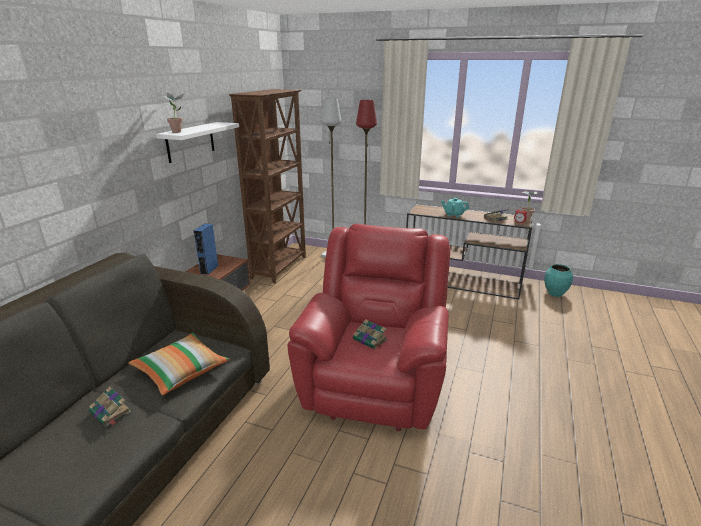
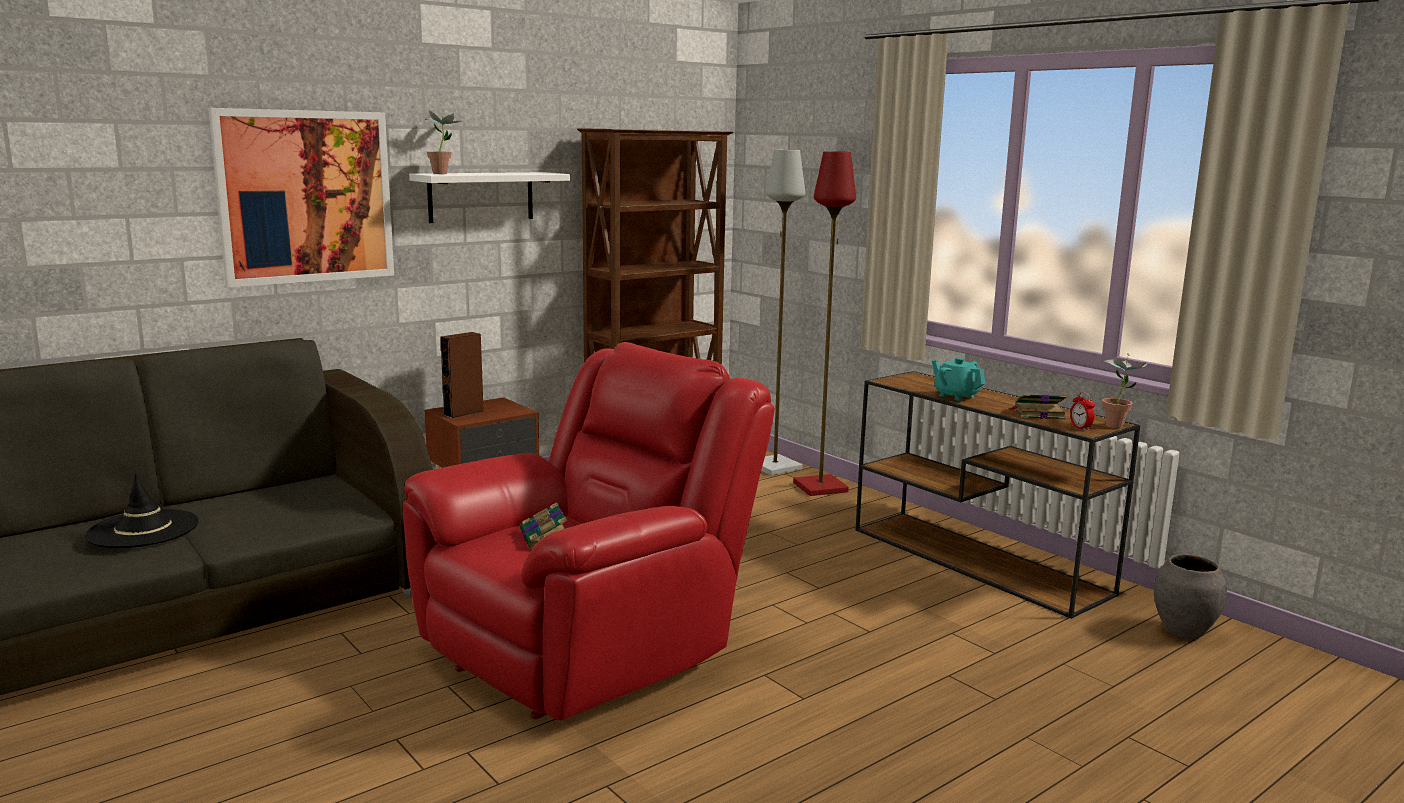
camera: 30 degrees right, 10 degrees down
(104, 159) = (306, 196): none -> picture
(111, 412) = (143, 529): book -> black hat
(181, 371) = (276, 517): pillow -> none
(209, 269) = (463, 413): blue speaker -> brown speaker
(554, 294) = (1182, 632): turquoise vase -> grey vase

